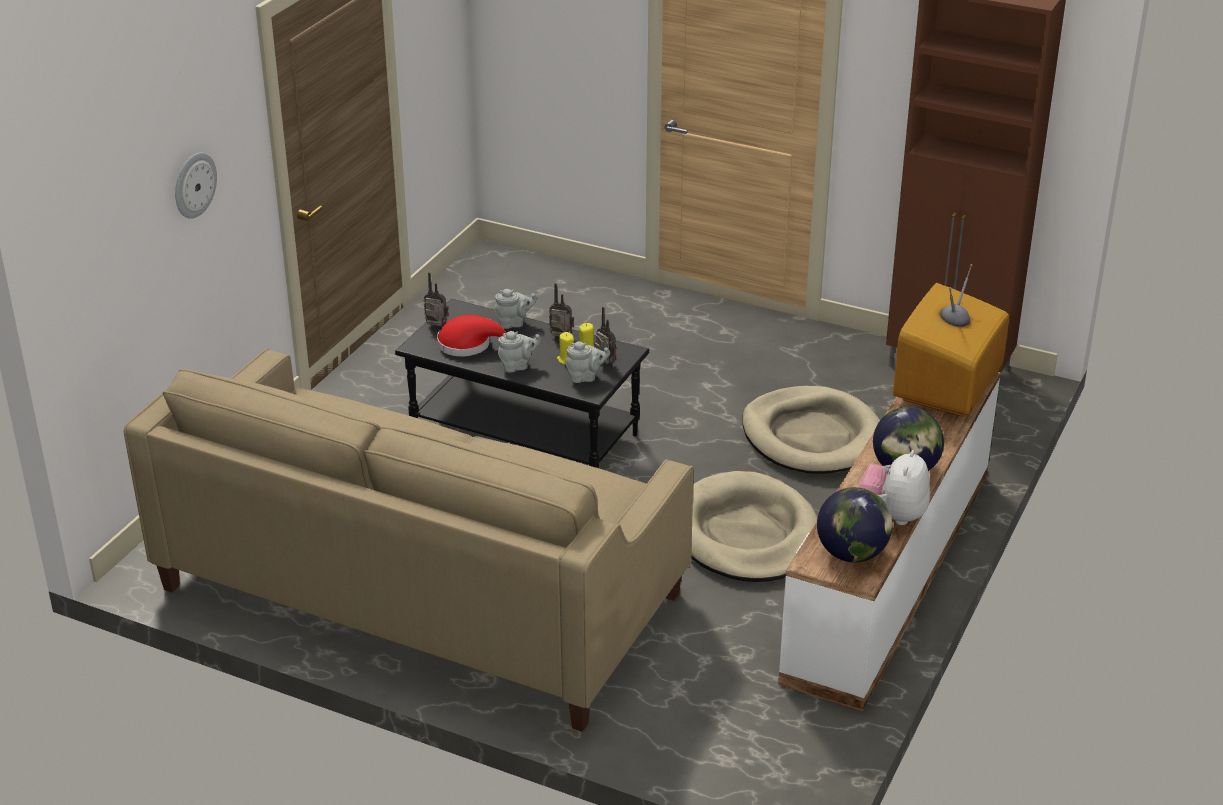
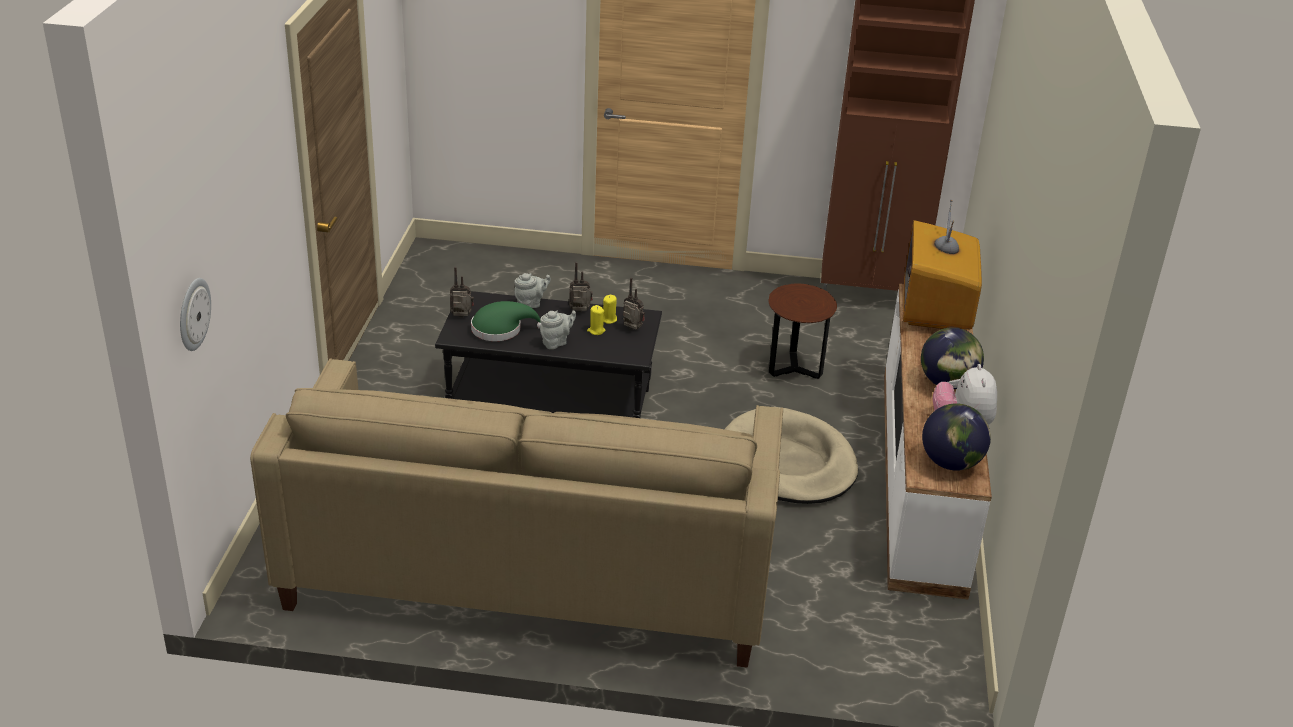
camera: 20 degrees left, 0 degrees up
(194, 185) = (255, 205): wall clock -> wall clock (193, 314)
(469, 345) = (501, 329): red hat -> green hat
(585, 377) = (622, 344): grey teapot -> none
(812, 436) = (794, 369): beige dog bed -> brown side table

